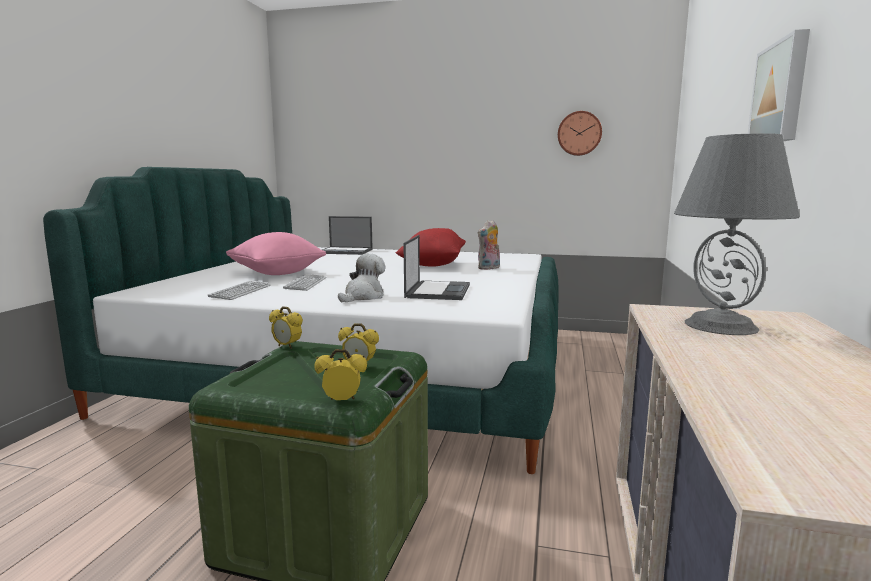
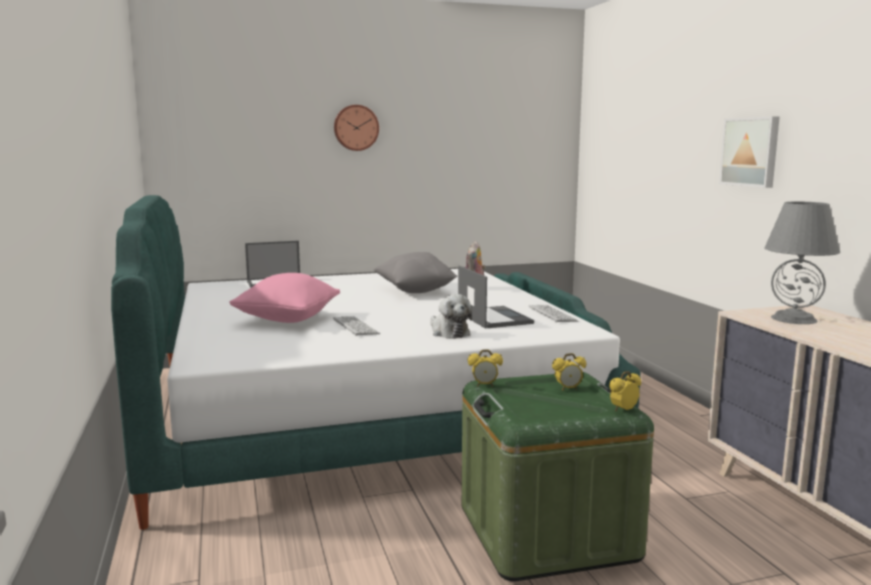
camera: 30 degrees left, 0 degrees up
(241, 291) = (318, 344): keyboard -> keyboard (552, 315)
(363, 297) = (448, 332): plush toy -> plush toy turned 150 degrees clockwise
(432, 265) = (415, 291): red pillow -> grey pillow
(579, 133) = (499, 146): wall clock -> wall clock (356, 128)

